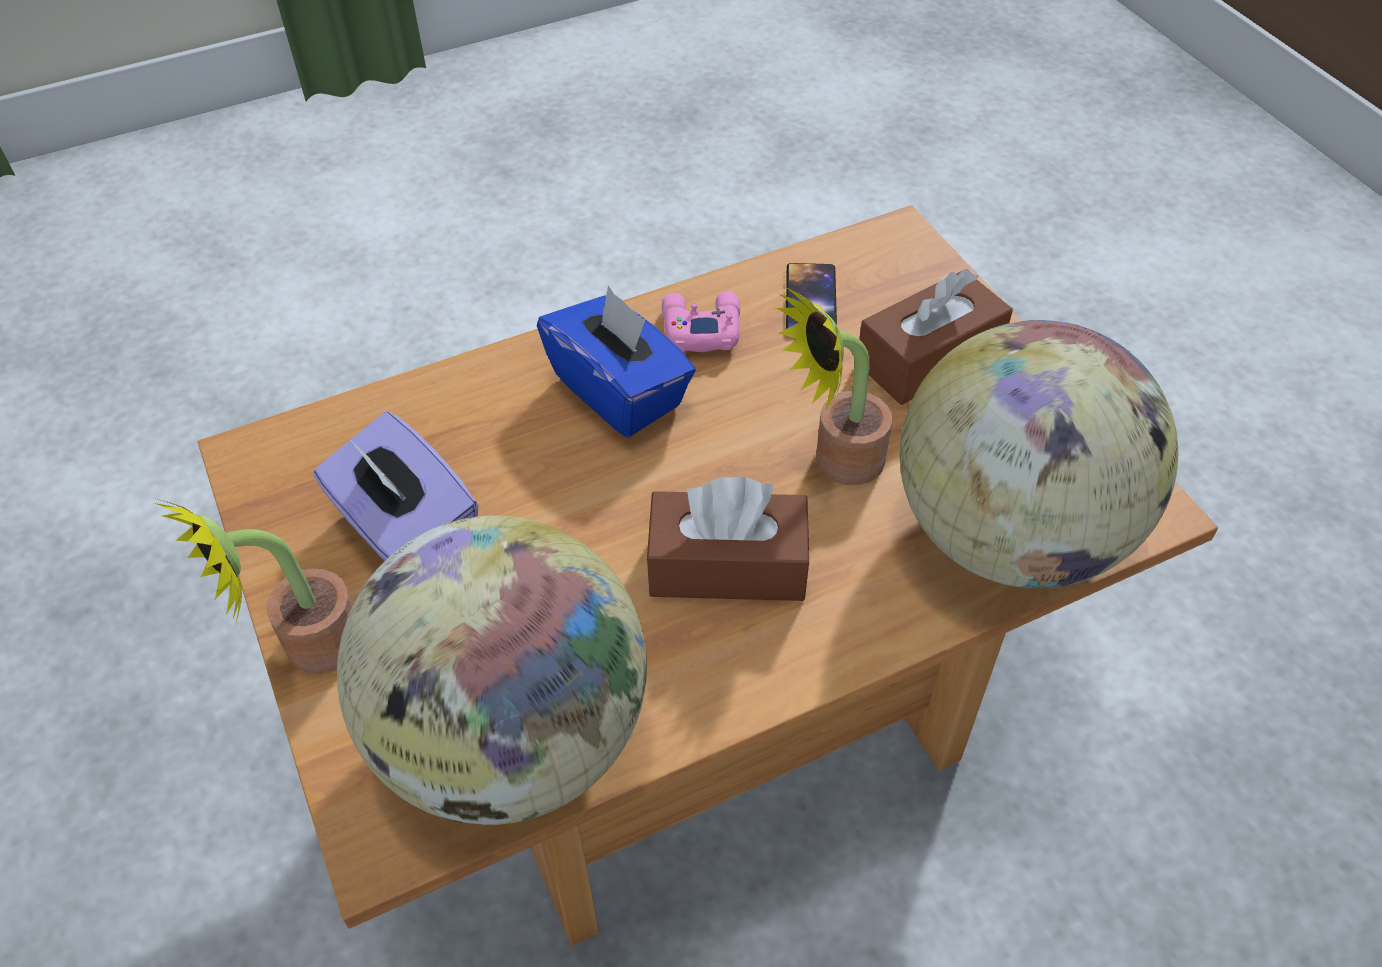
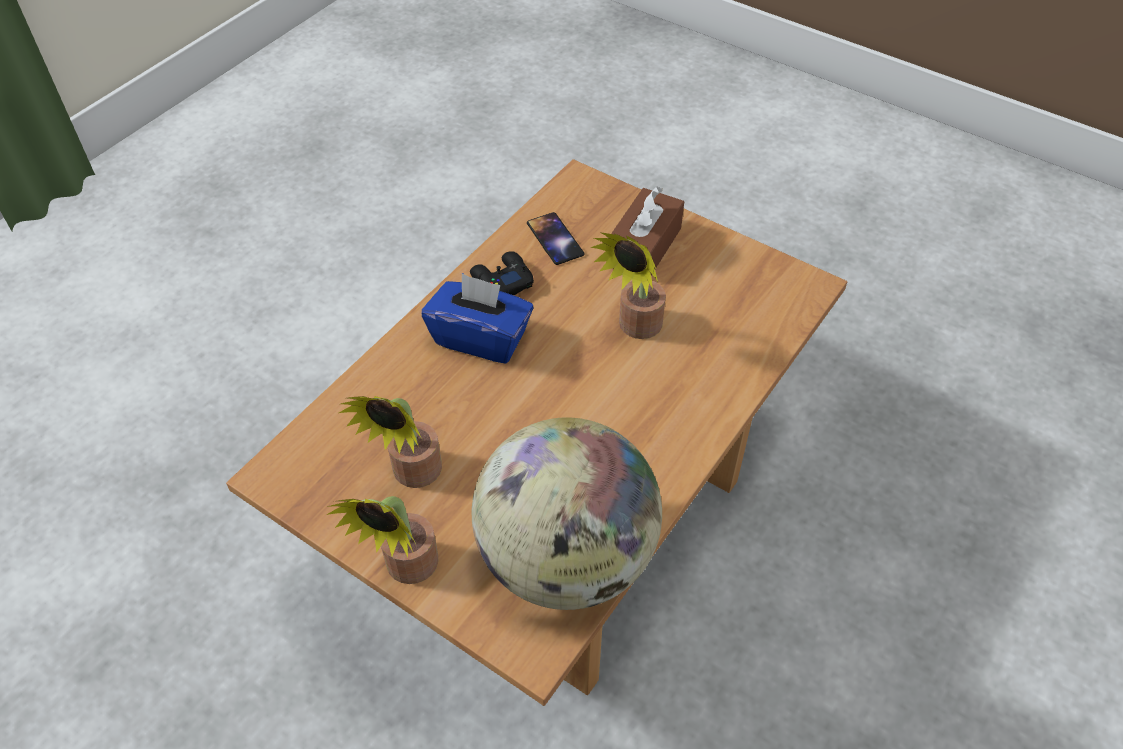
camera: 30 degrees left, 0 degrees up
(406, 531) = (412, 476): purple tissue box -> potted plant
(700, 328) = (501, 281): pink game controller -> black game controller
(727, 565) = (616, 411): brown tissue box -> none
(1010, 534) = (751, 328): globe -> none

